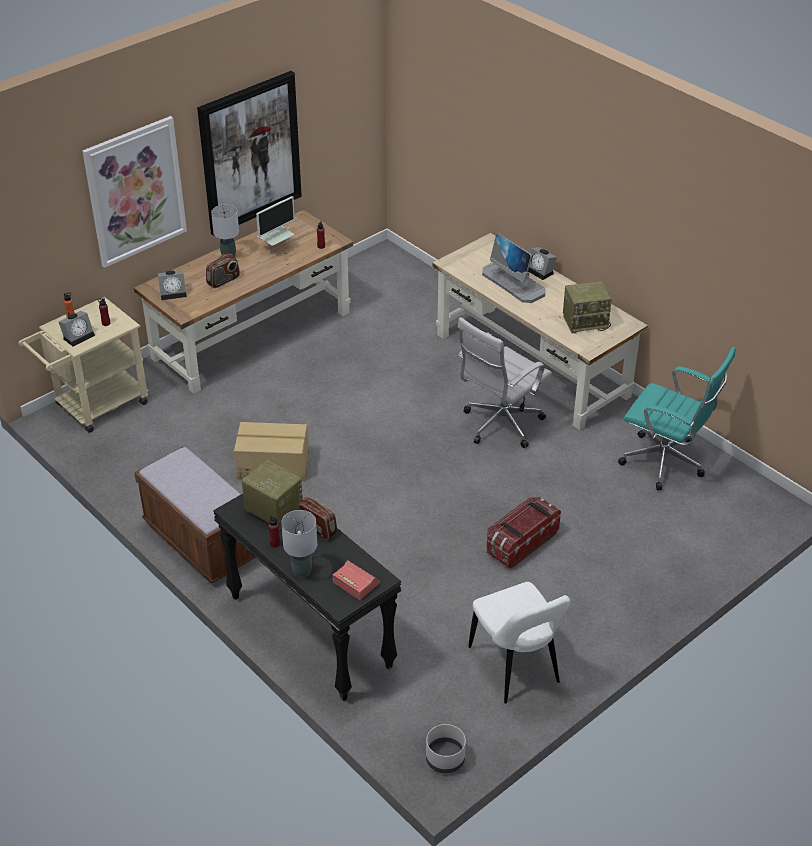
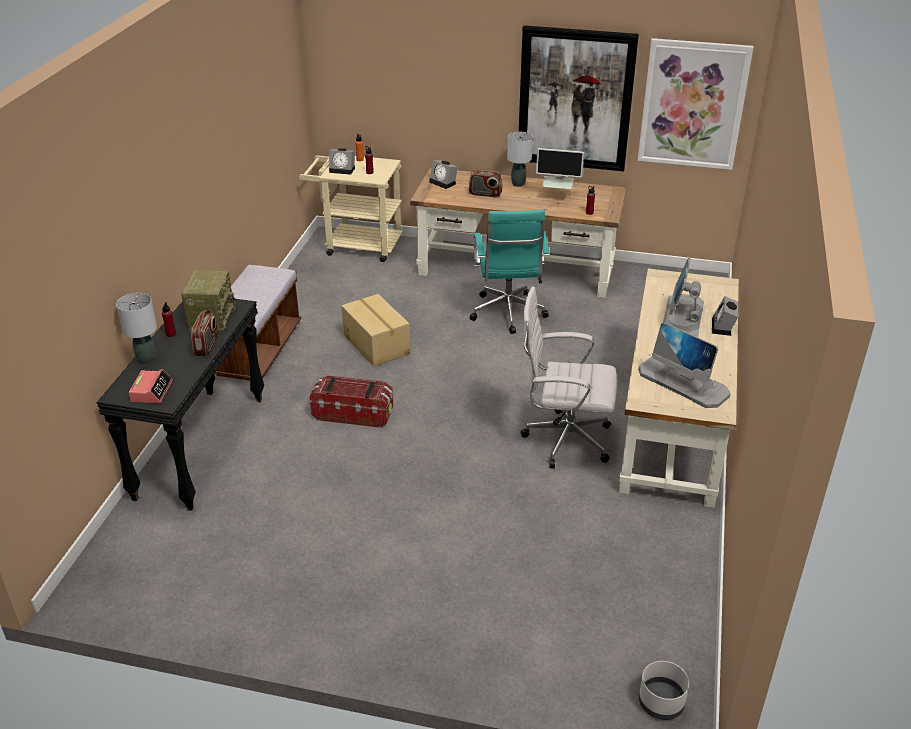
camera: 55 degrees right, 5 degrees down
(135, 191) = (446, 78): picture -> picture (693, 104)
(445, 759) = (98, 593): grey planter -> grey planter (660, 703)
(516, 668) = (245, 591): white chair -> none
(521, 543) = (417, 522): storage box -> storage box (353, 414)
(585, 321) = (683, 383): radio -> monitor
(666, 463) = (642, 578): turquoise office chair -> turquoise office chair (508, 314)

